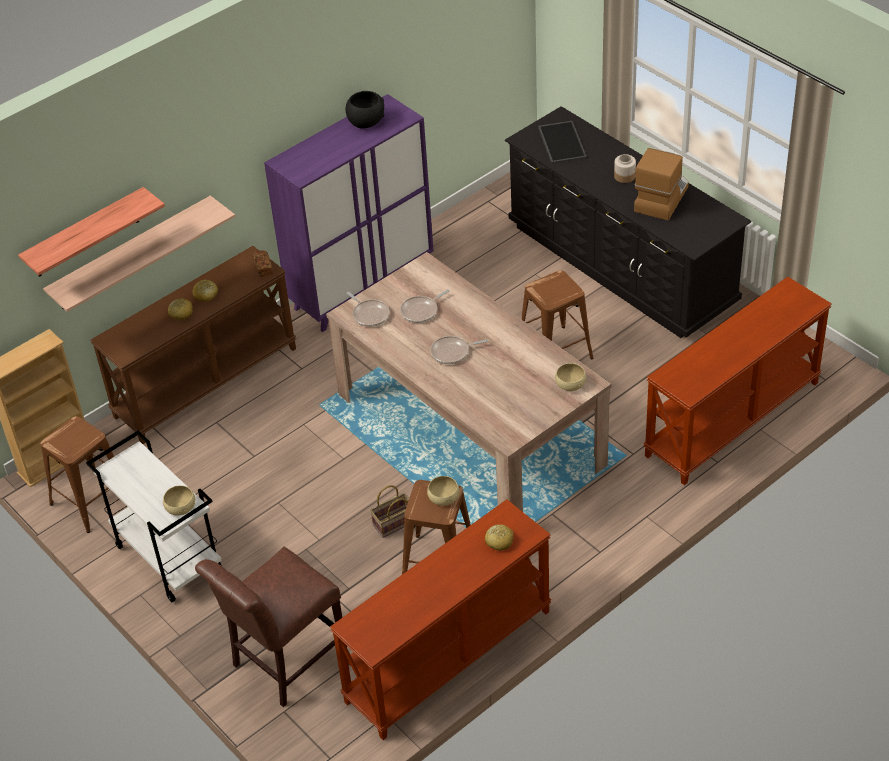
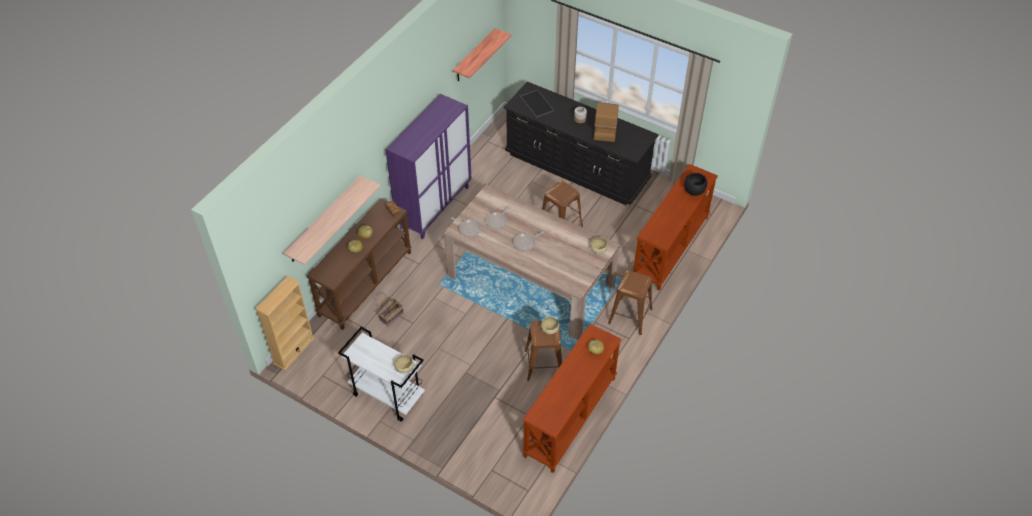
camera: 20 degrees left, 5 degrees up
(85, 234) = (302, 215): shelf -> shelf (474, 56)
(92, 501) = (326, 370): brown stool -> brown stool (630, 316)
(284, 662) = (480, 441): brown chair -> none
(366, 122) = (435, 113): black bowl -> black bowl (694, 190)
(394, 524) = (509, 346): basket -> basket (391, 317)

